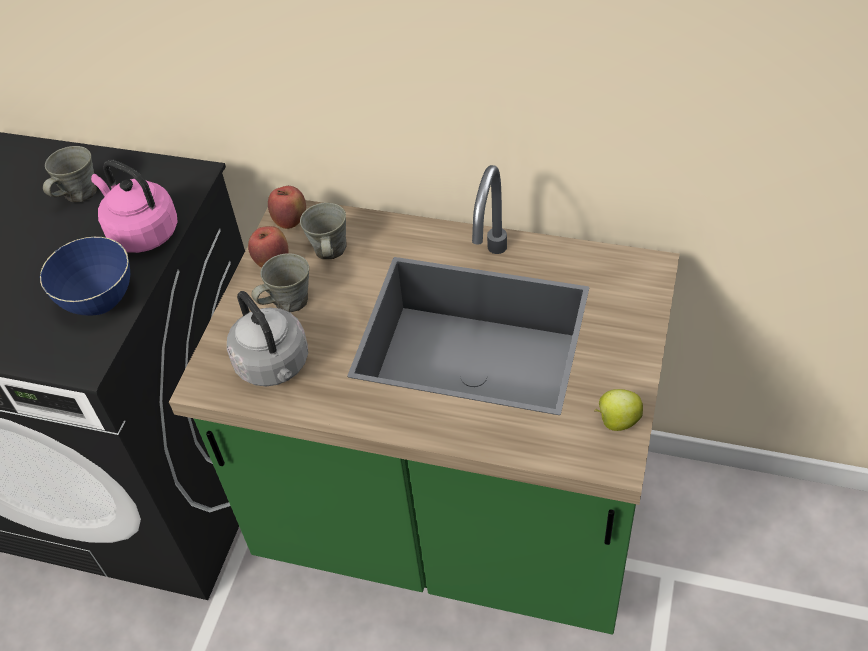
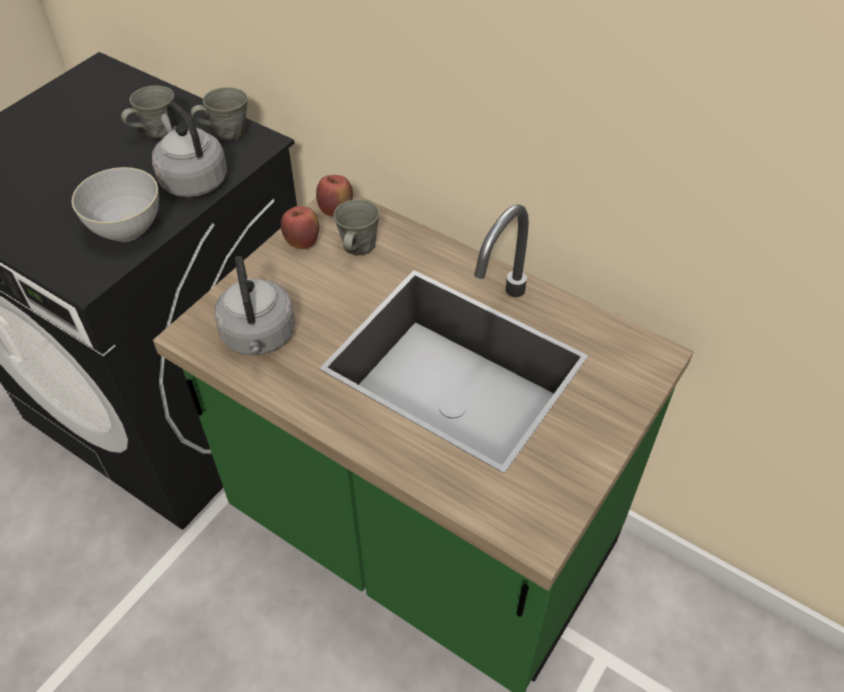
camera: 15 degrees right, 0 degrees up
(99, 300) = (127, 229): blue bowl -> grey bowl
(141, 232) = (192, 179): pink kettle -> grey kettle
(288, 302) = (299, 282): grey mug -> grey mug (227, 132)
(616, 421) = (557, 498): apple -> none

